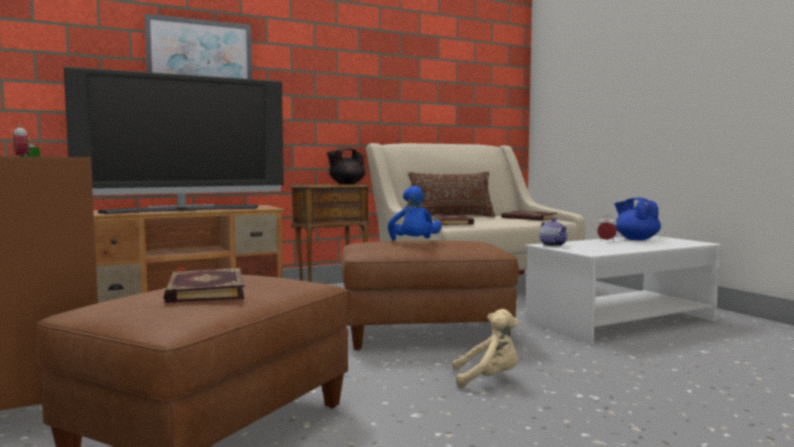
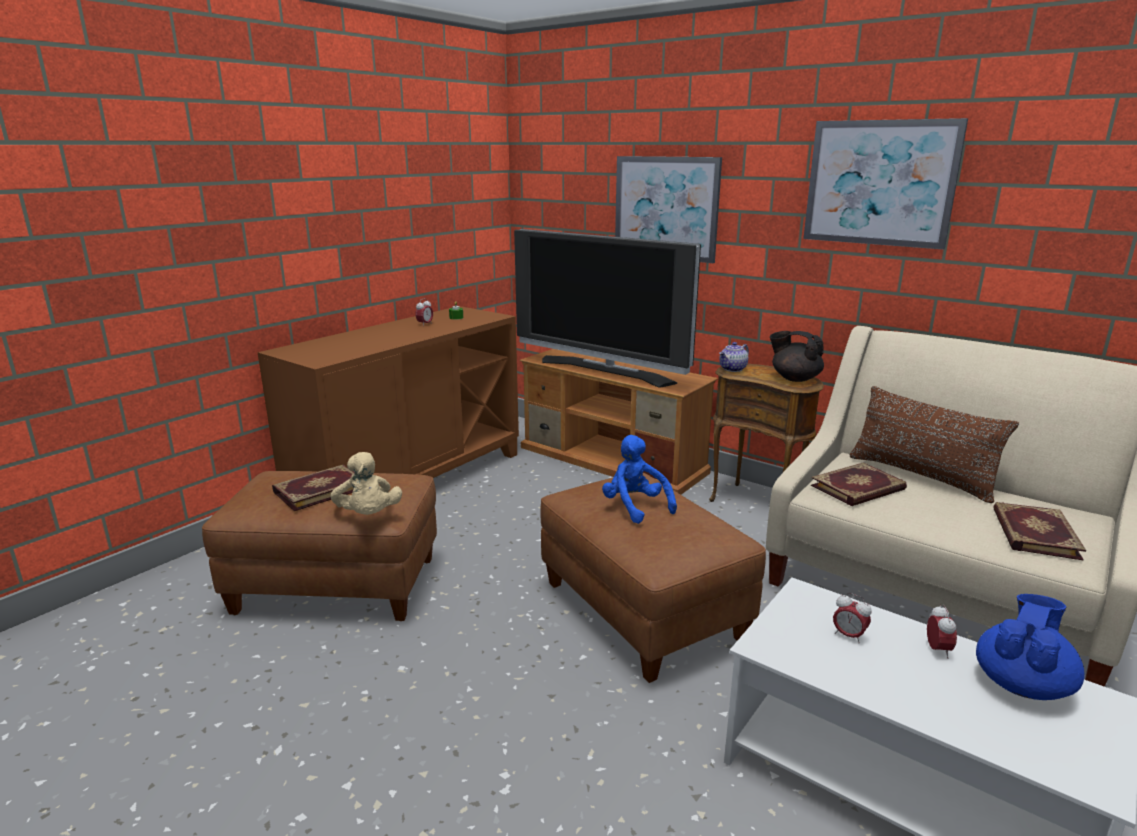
camera: 65 degrees right, 15 degrees up
(361, 52) = (880, 183): none -> picture
(414, 243) = (635, 507): blue plush toy -> blue plush toy turned 90 degrees clockwise
(488, 379) = (517, 693): beige plush toy -> beige plush toy (368, 515)
(553, 245) = (813, 602): teapot -> teapot (733, 369)
(588, 245) = (848, 635): none -> alarm clock

